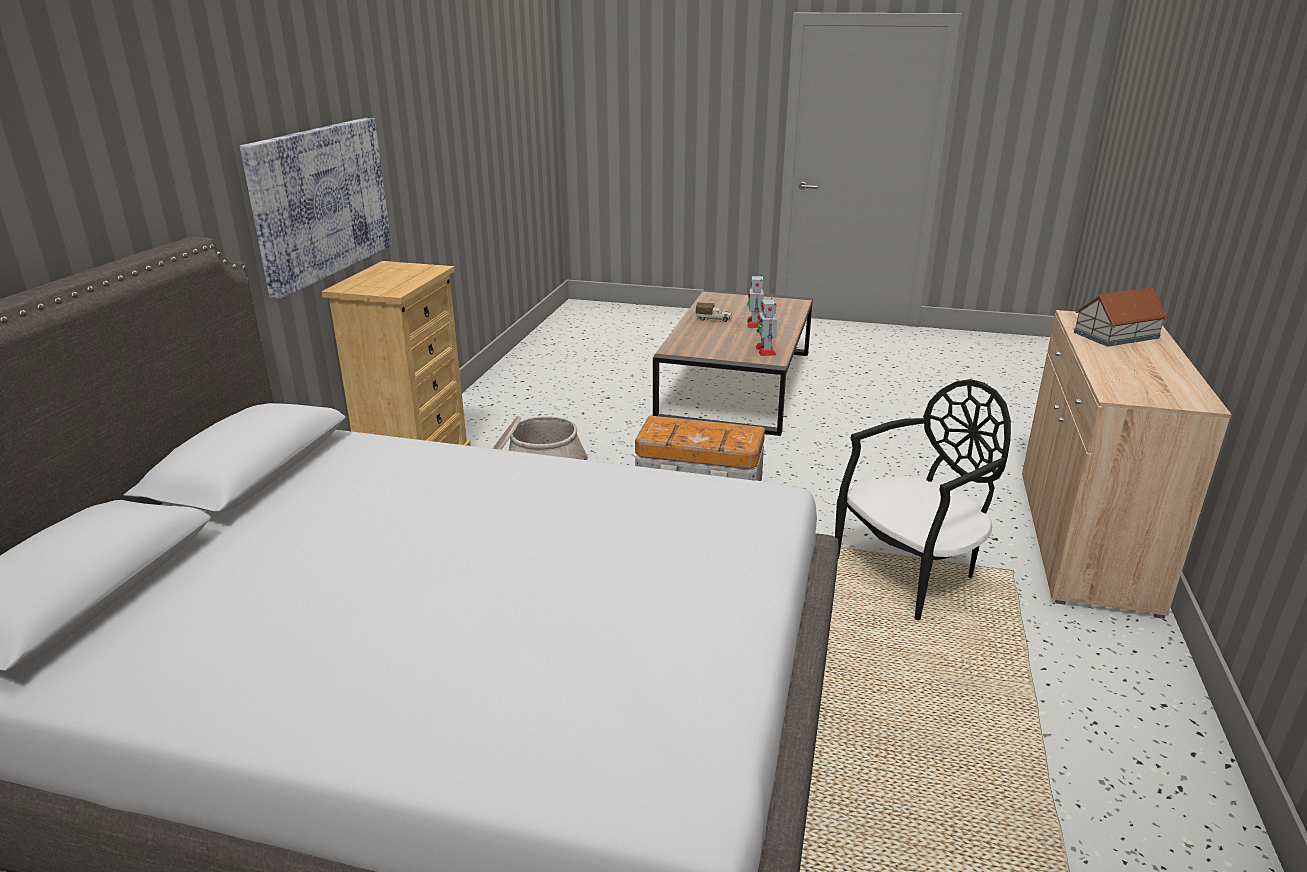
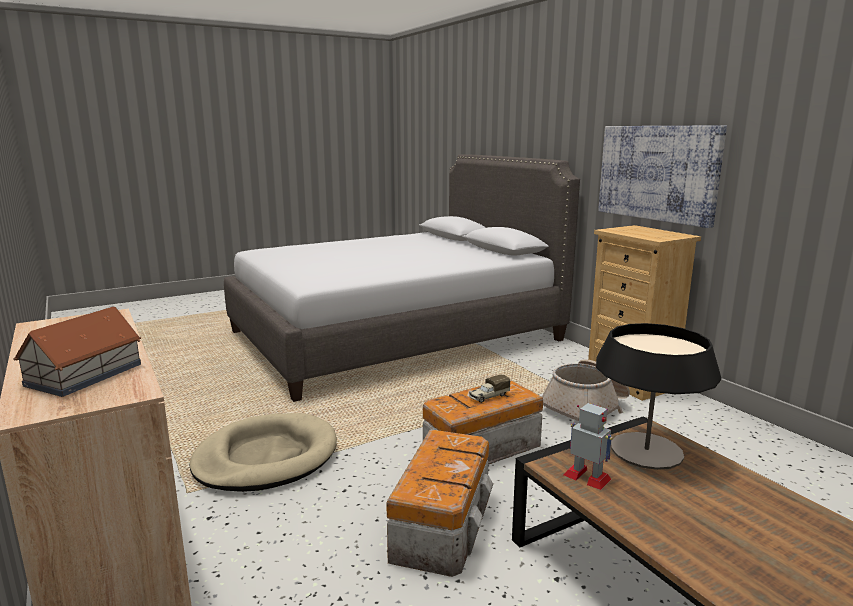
camera: 135 degrees right, 10 degrees down
(703, 346) = (646, 450): none -> table lamp
(714, 319) = (767, 510): toy truck -> toy truck (488, 397)
(754, 323) = (715, 531): toy robot -> none
(811, 459) = (443, 524): none -> storage box
(911, 573) = (266, 457): black chair -> beige dog bed

